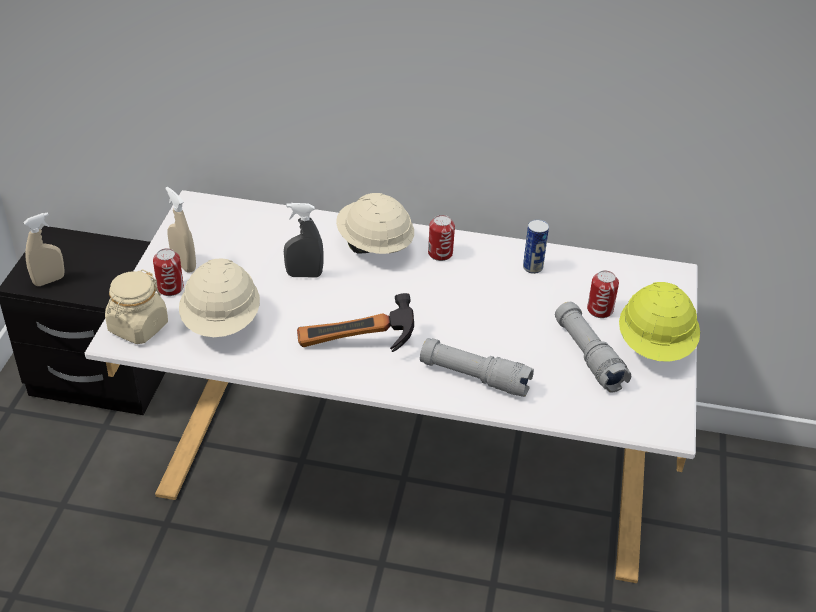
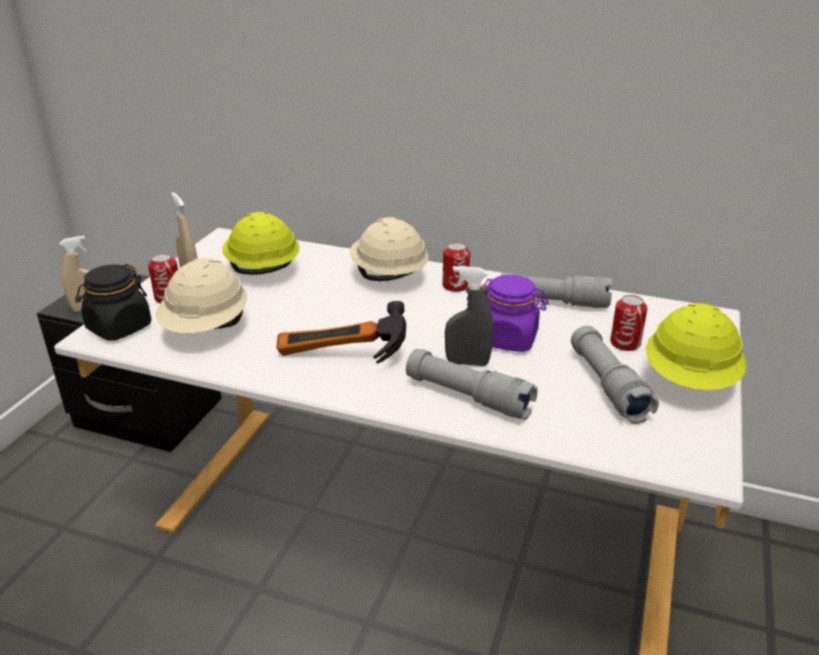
camera: 10 degrees right, 10 degrees down
(138, 327) = (119, 328): beige jar -> black jar
(249, 245) = (262, 269): none -> yellow hard hat
(304, 275) = (308, 295): grey spray bottle -> grey spray bottle (467, 362)
(499, 313) = (509, 339): none -> purple jar
(532, 267) = (553, 302): can -> grey flashlight

